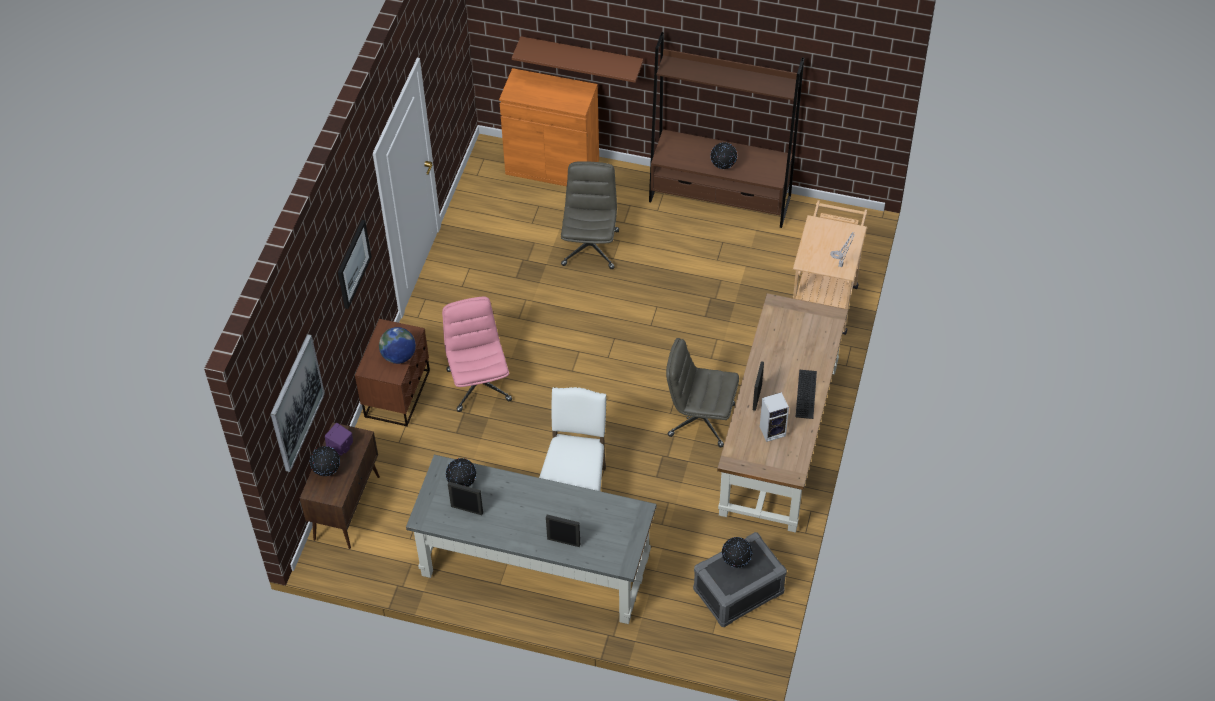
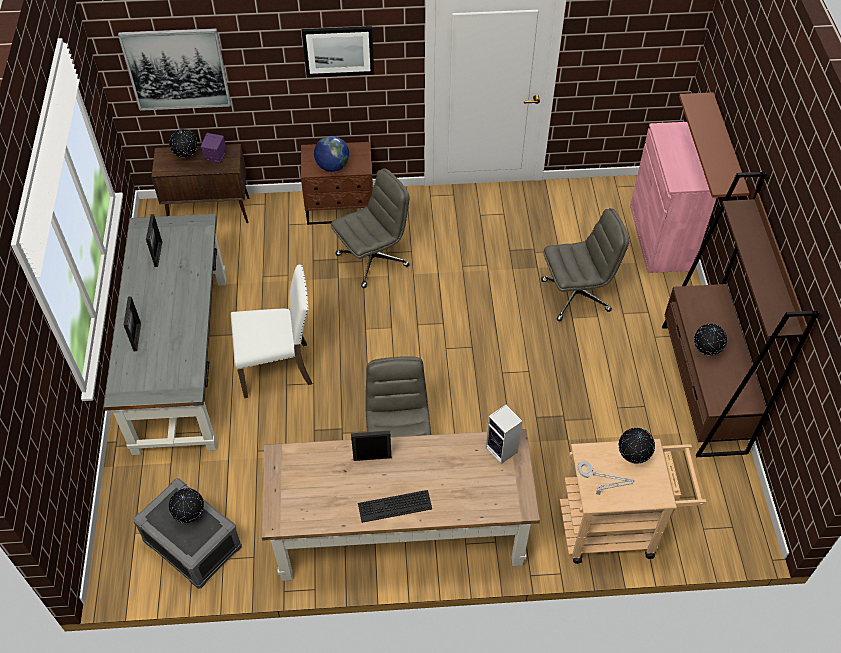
camera: 70 degrees right, 0 degrees up
(462, 484) = (186, 242): globe -> globe (632, 456)
(478, 384) = (373, 259): pink office chair -> grey office chair
(552, 167) = (660, 237): orange cabinet -> pink cabinet
(773, 431) = (331, 485): speaker -> speaker (502, 450)

